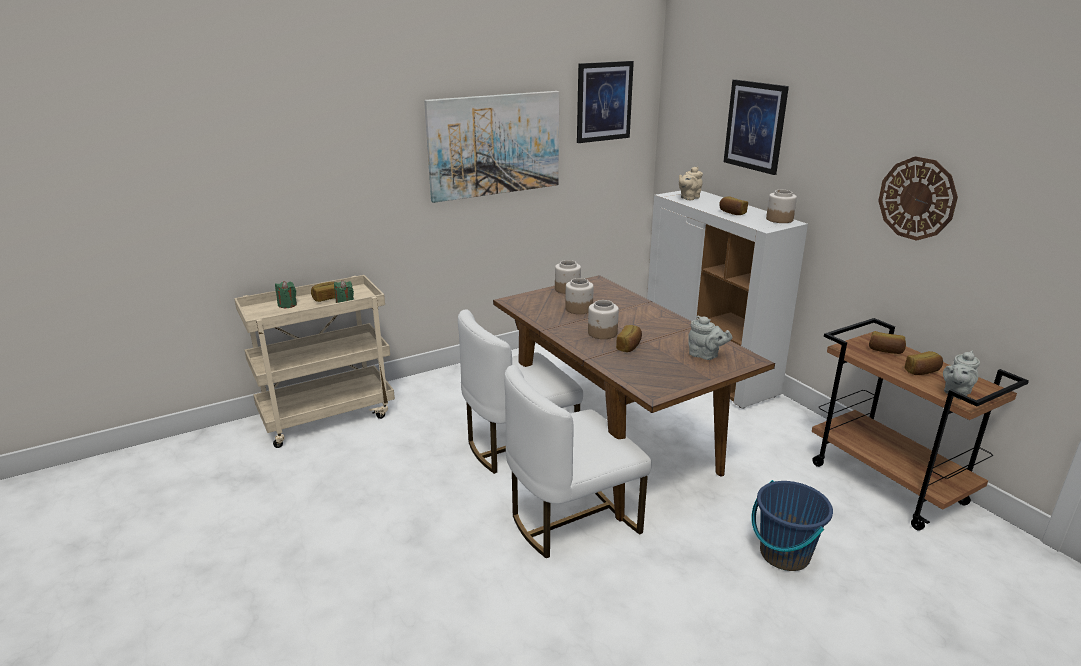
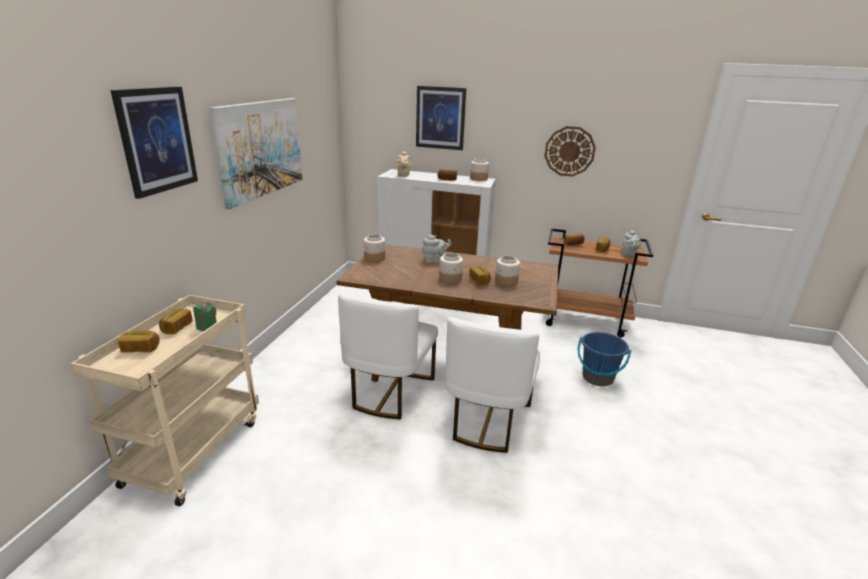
camera: 45 degrees left, 0 degrees up
(287, 305) = (141, 348): green candle -> bread
(578, 309) = (407, 268): jar -> jar (506, 281)
(604, 101) = (316, 107): picture -> picture (157, 140)
(705, 356) = (524, 272): grey teapot -> grey teapot (434, 260)

